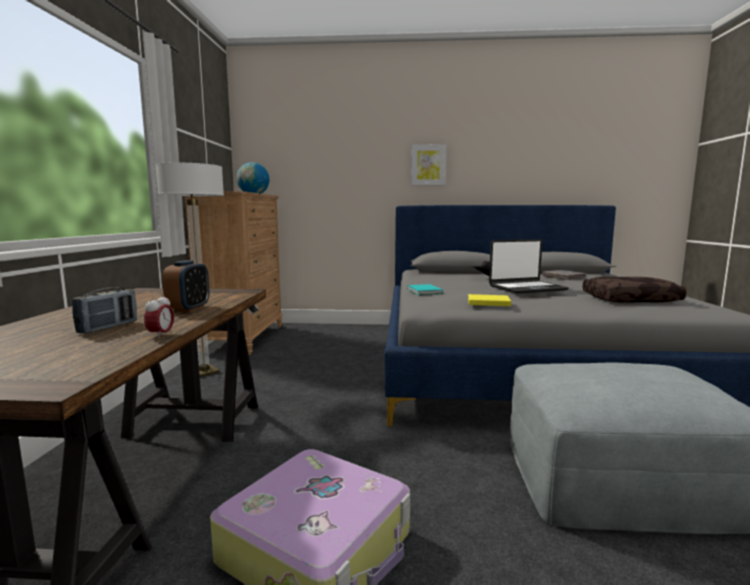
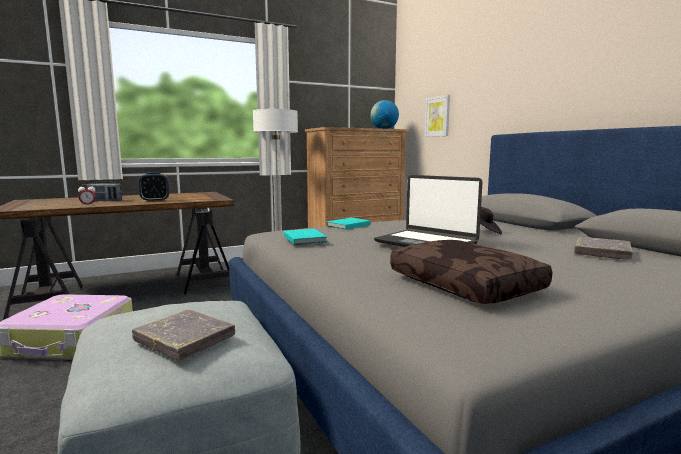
camera: 60 degrees right, 0 degrees up
(428, 165) = (541, 79): picture -> picture (437, 116)
(487, 302) = (305, 238): yellow book -> turquoise book
(661, 374) = (185, 339): none -> grey book

